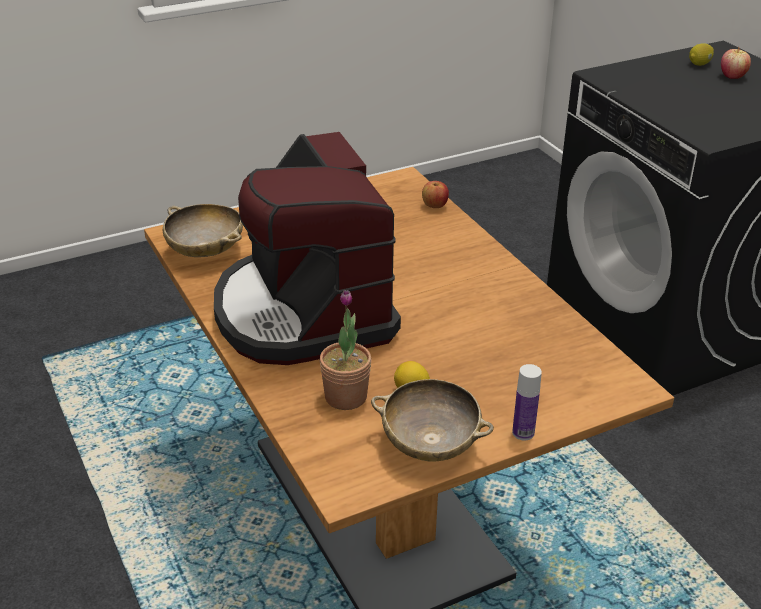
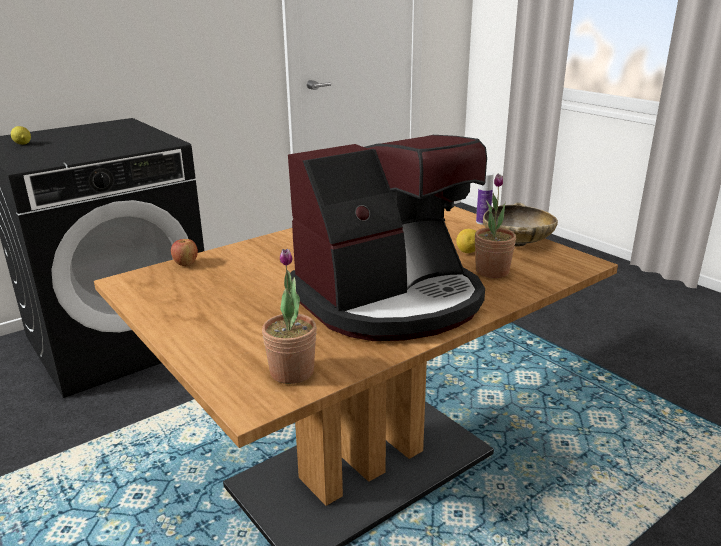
camera: 100 degrees left, 10 degrees down
(205, 251) = (292, 372): beige bowl -> potted plant
(732, 76) = (55, 138): apple -> none

